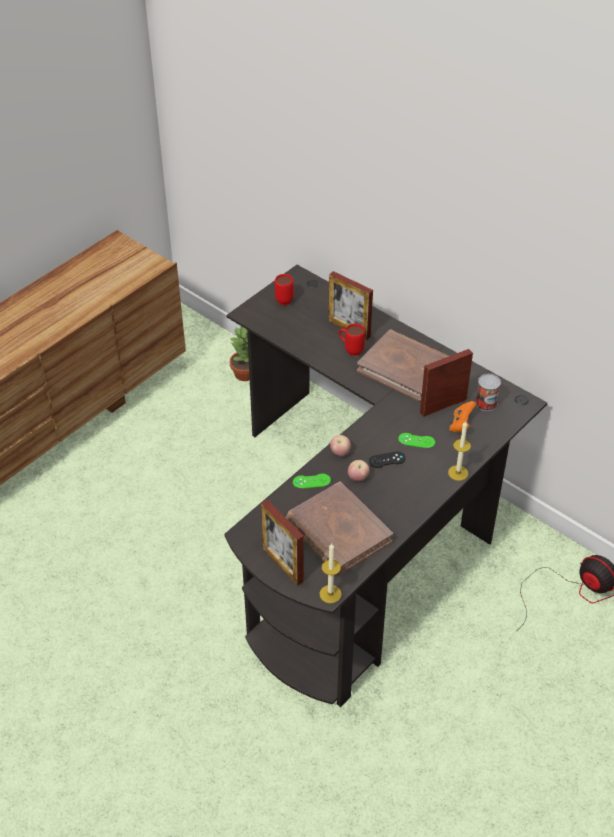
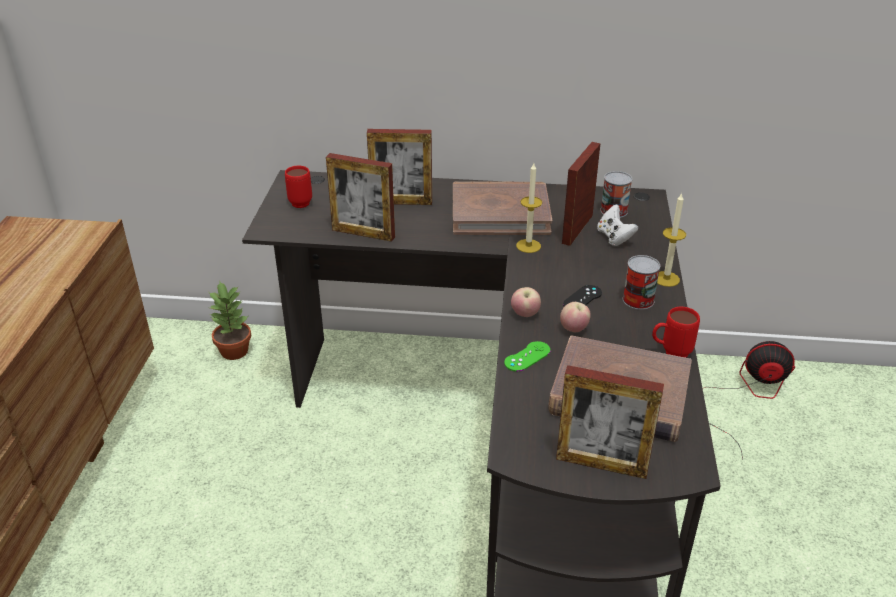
camera: 35 degrees left, 10 degrees down
(301, 344) = (363, 233): none -> picture frame
(330, 594) = (694, 467): candle -> candle (528, 246)
(350, 350) = (424, 219): red mug -> red mug (670, 353)
(416, 441) = (590, 269): green game controller -> none
(421, 478) = (638, 300): none -> can
(460, 425) = (614, 237): orange game controller -> white game controller

